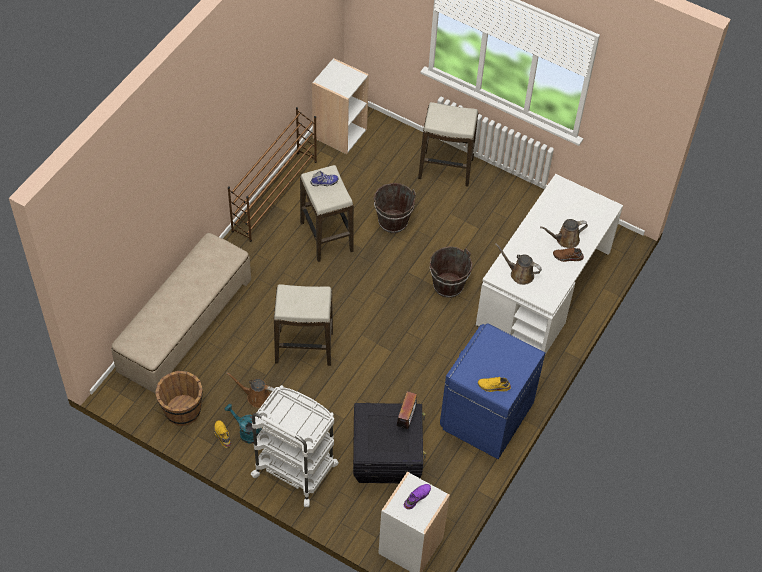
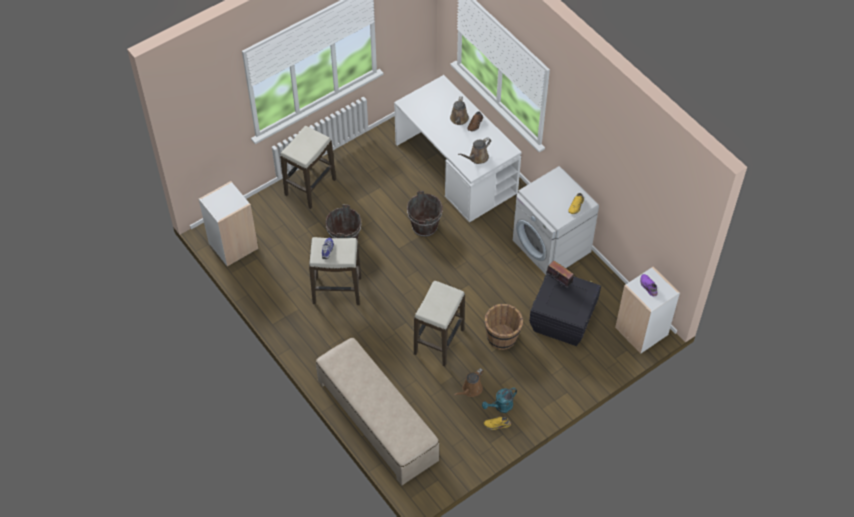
camera: 65 degrees left, 0 degrees up
(182, 411) = (462, 447): brown bucket -> brown bucket (502, 337)
(275, 195) = (275, 313): brown shoe rack -> none
(295, 469) = (548, 384): white cart -> none
(484, 415) = (550, 246): blue washing machine -> white washing machine

